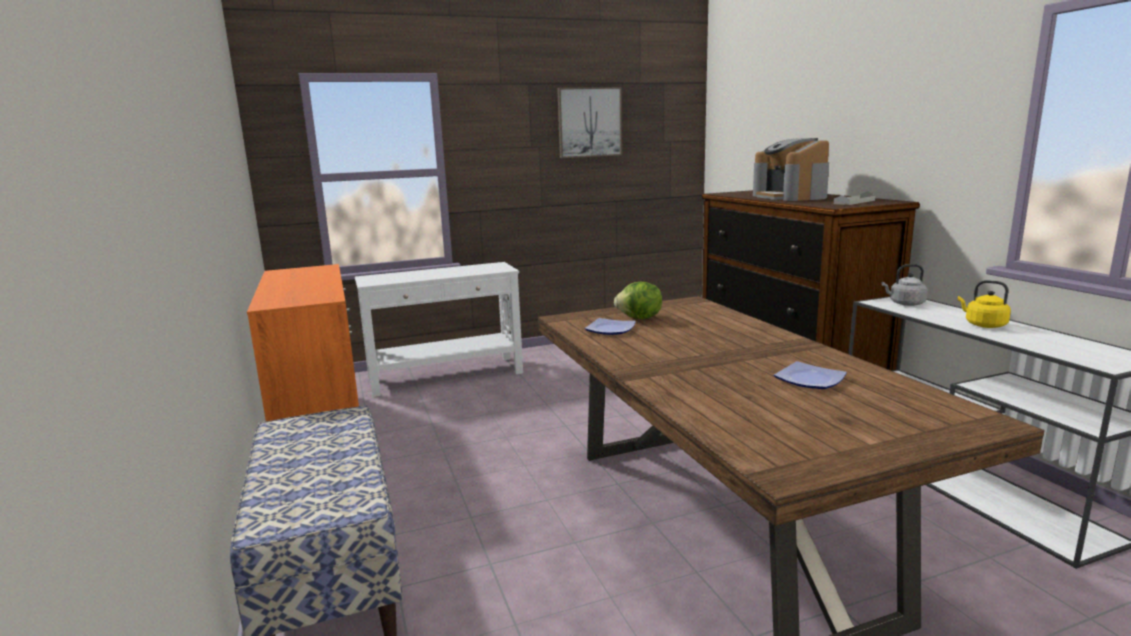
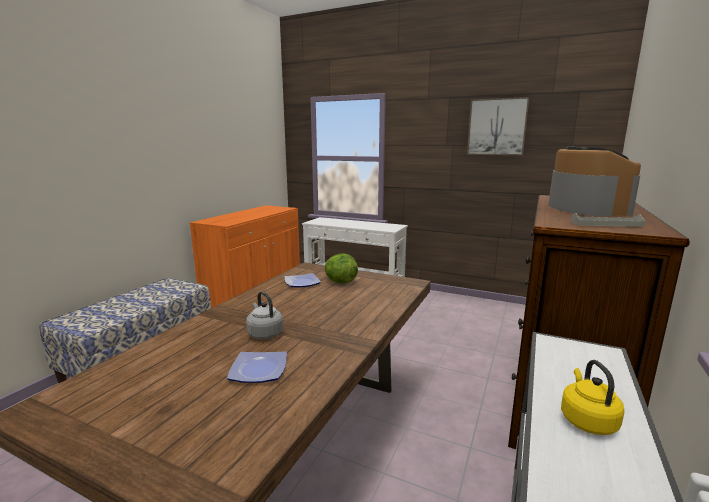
camera: 45 degrees right, 0 degrees up
(790, 197) = (585, 208): coffee machine -> coffee machine turned 150 degrees clockwise
(905, 303) = (579, 356): grey kettle -> grey kettle (264, 333)

